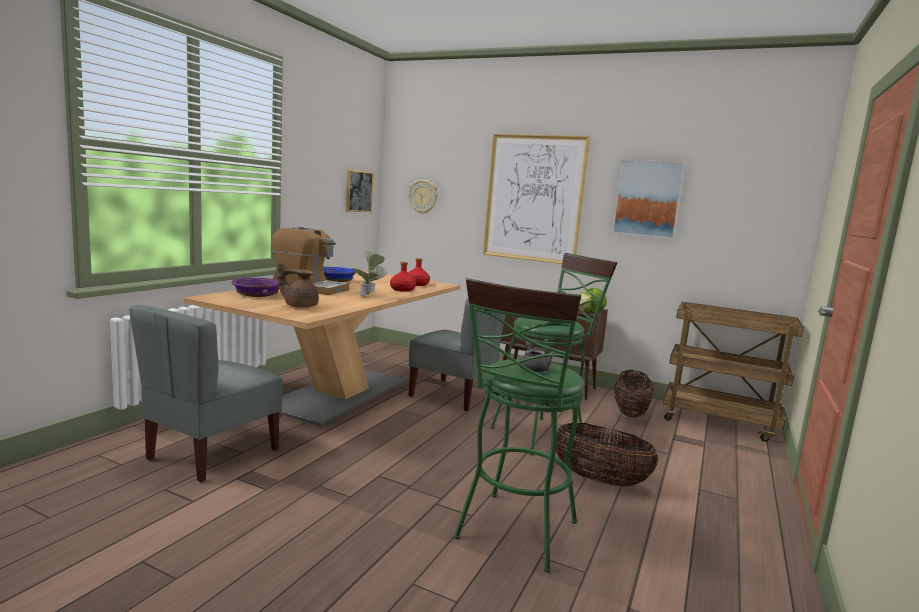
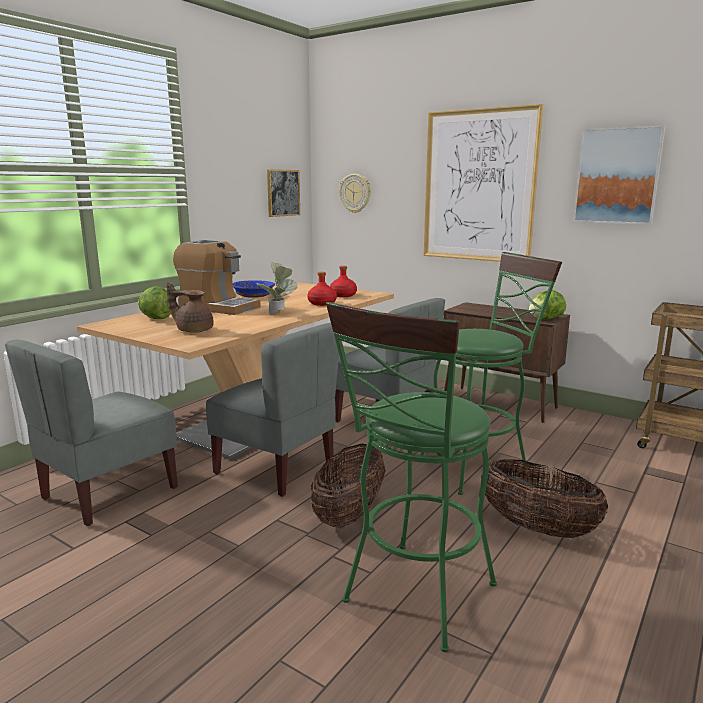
camera: 10 degrees right, 5 degrees up
(257, 295) = (156, 318): purple bowl -> lettuce
(366, 434) = (276, 469): none -> grey chair
(533, 367) = (426, 405): grey teapot -> none
(630, 413) = (595, 439): basket -> basket (349, 514)

